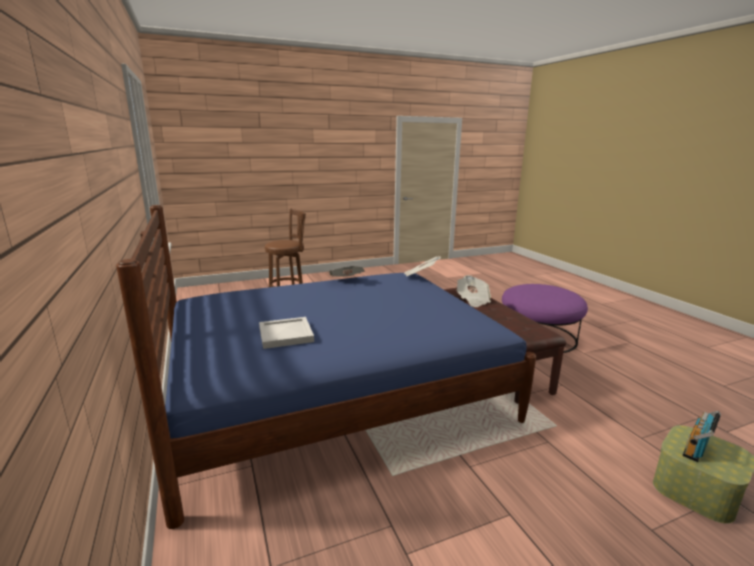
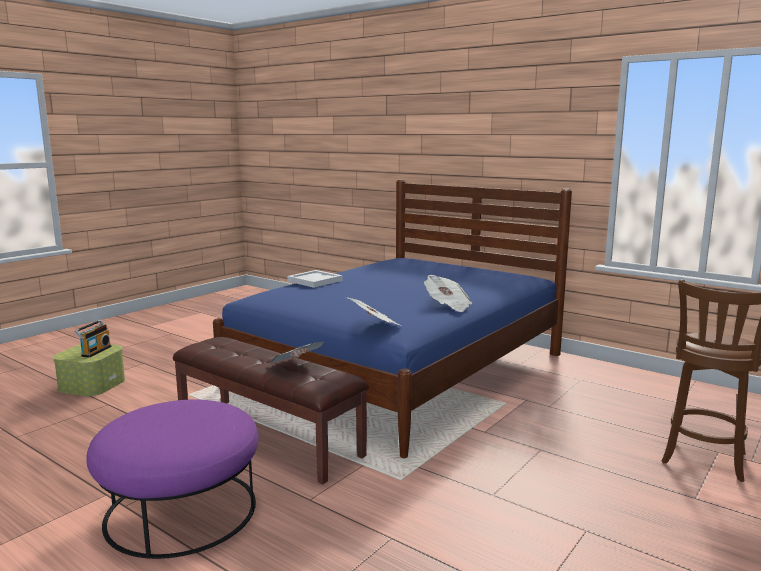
camera: 150 degrees right, 5 degrees down
(286, 334) = (399, 269): white tray -> white tray (315, 281)

